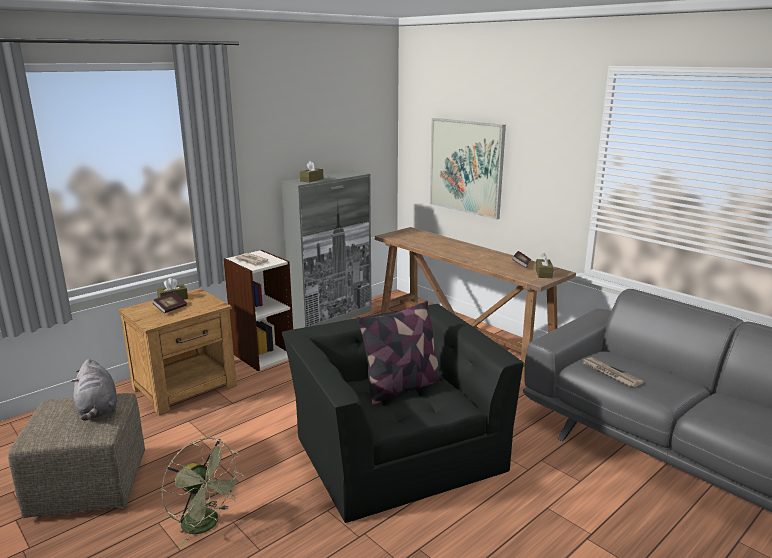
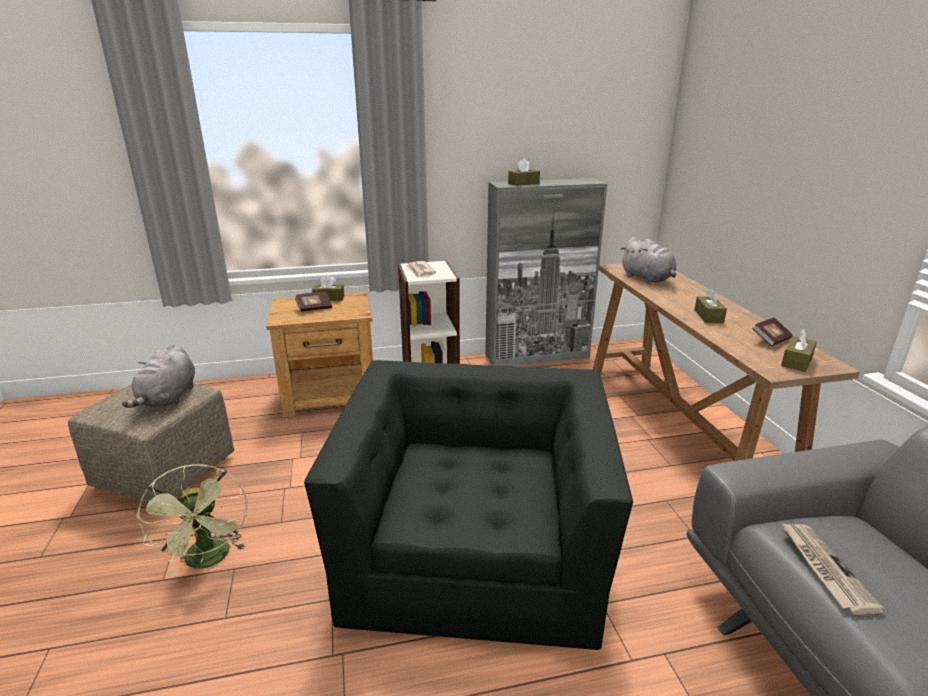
camera: 30 degrees right, 5 degrees up
(402, 387) = (483, 474): pillow -> none
(417, 240) = (648, 278): none -> grey plush toy
(466, 167) = (742, 184): picture -> none
(476, 257) = (708, 316): none -> brown tissue box

